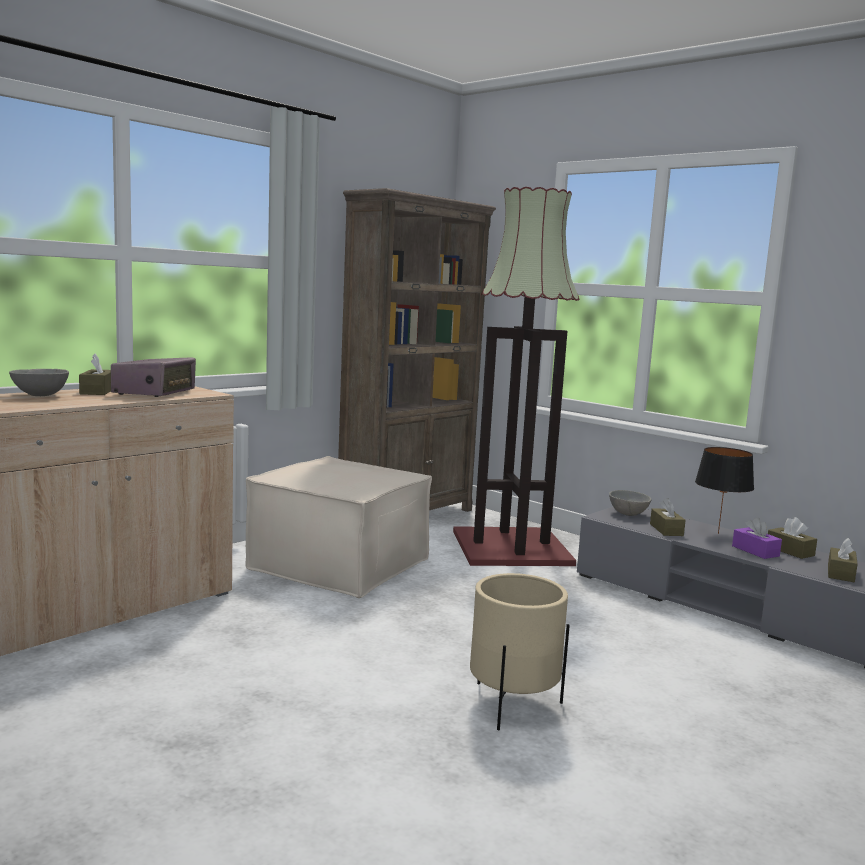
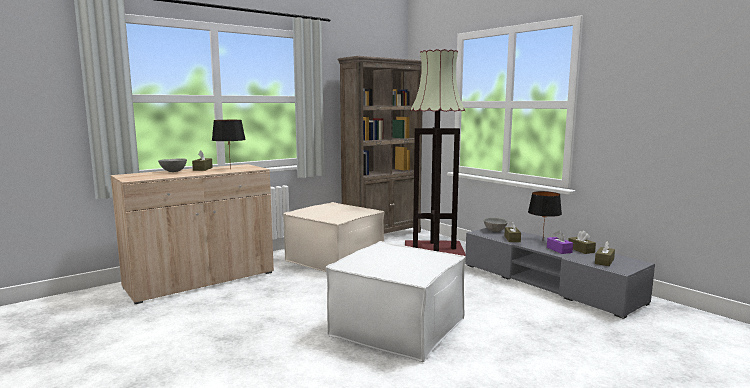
camera: 10 degrees right, 0 degrees up
(155, 393) = (230, 169): radio -> black table lamp
(512, 704) = (398, 327): beige planter -> white ottoman

